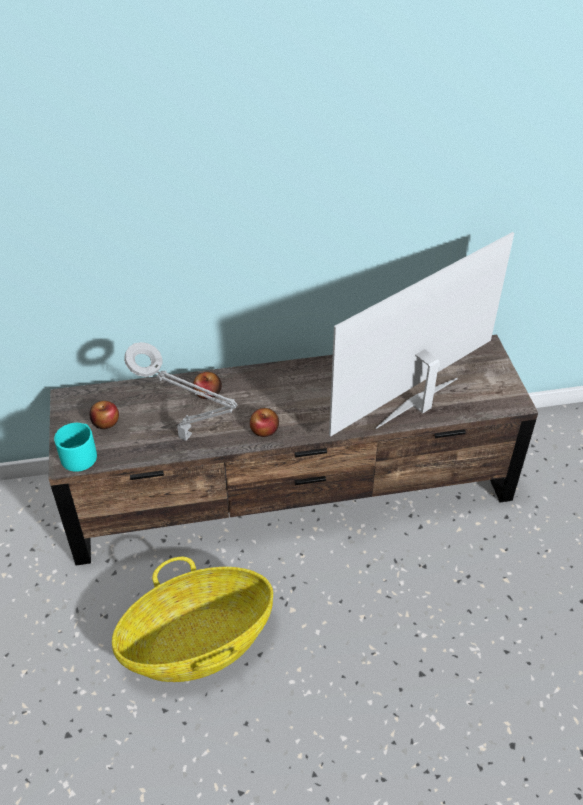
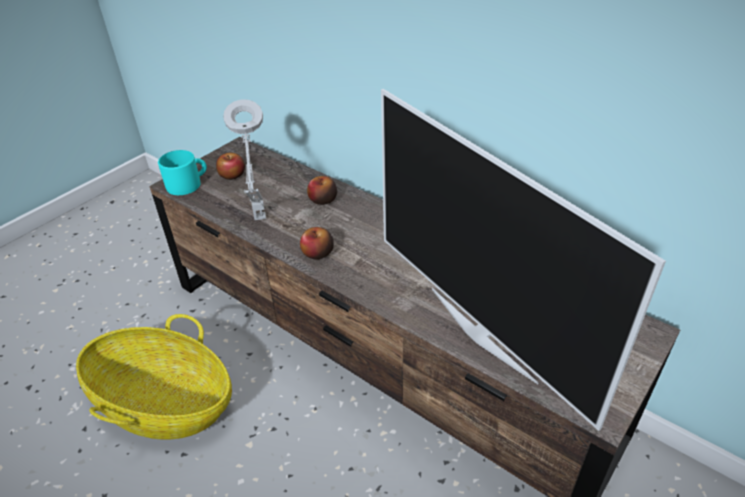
camera: 50 degrees right, 5 degrees down
(419, 404) = (482, 331): television -> television turned 135 degrees counterclockwise

